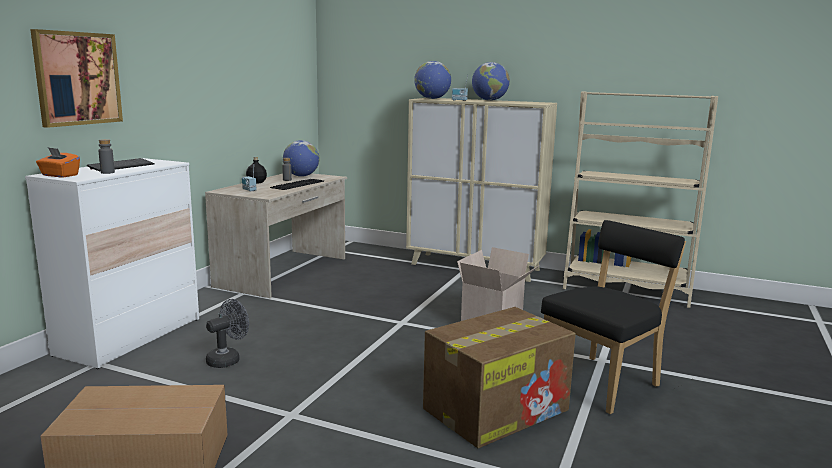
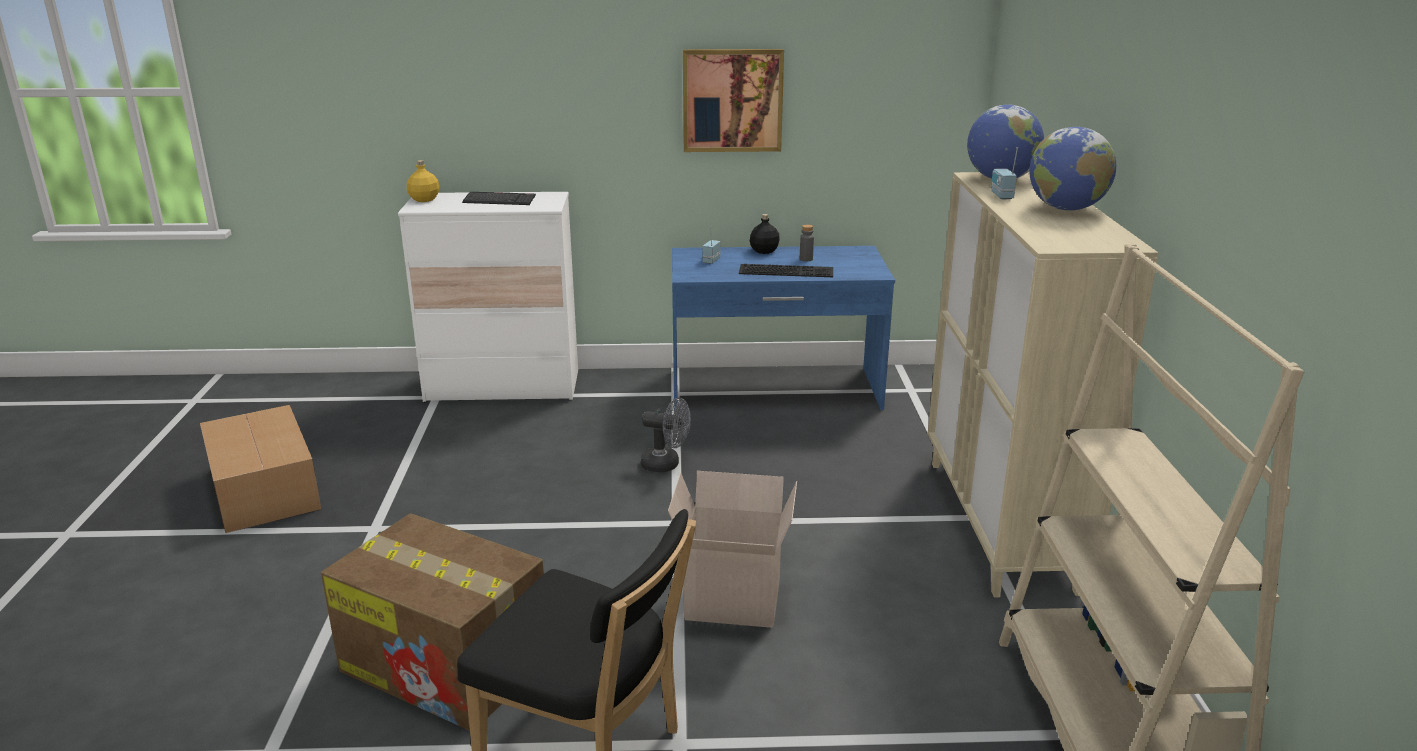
camera: 65 degrees right, 10 degrees up
(59, 175) = (424, 200): orange tissue box -> yellow bottle
(77, 78) = (487, 94): picture -> picture (732, 100)
(107, 172) = (457, 206): grey bottle -> none
(228, 359) = (483, 451): grey fan -> grey fan (666, 464)
(284, 272) = (774, 390): beige desk -> blue desk
(301, 176) = (847, 258): globe -> none

